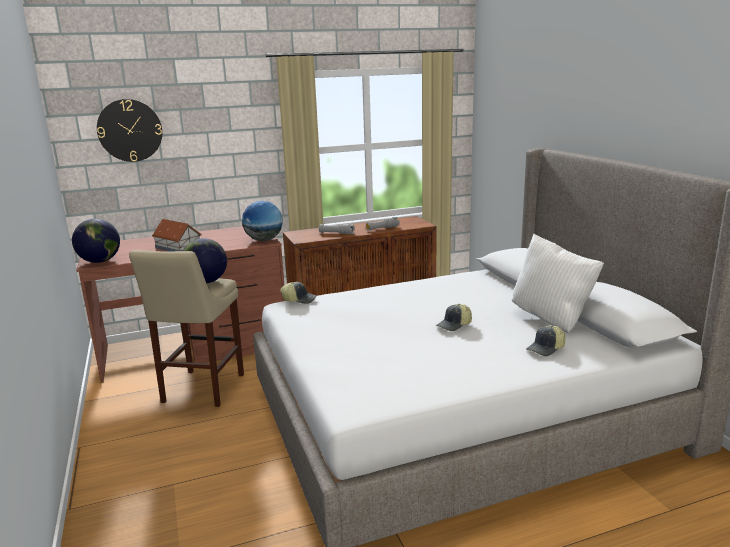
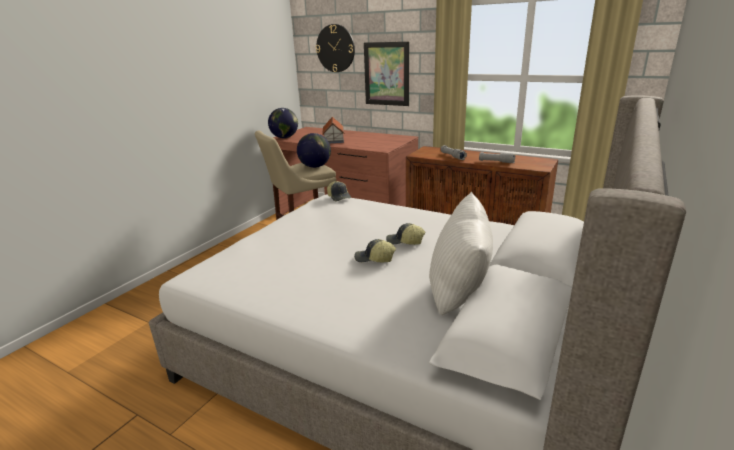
camera: 50 degrees right, 5 degrees up
(213, 156) = (386, 74): none -> picture
(264, 240) = (384, 147): globe -> none
(546, 349) = (384, 316): cap -> cap (404, 242)

